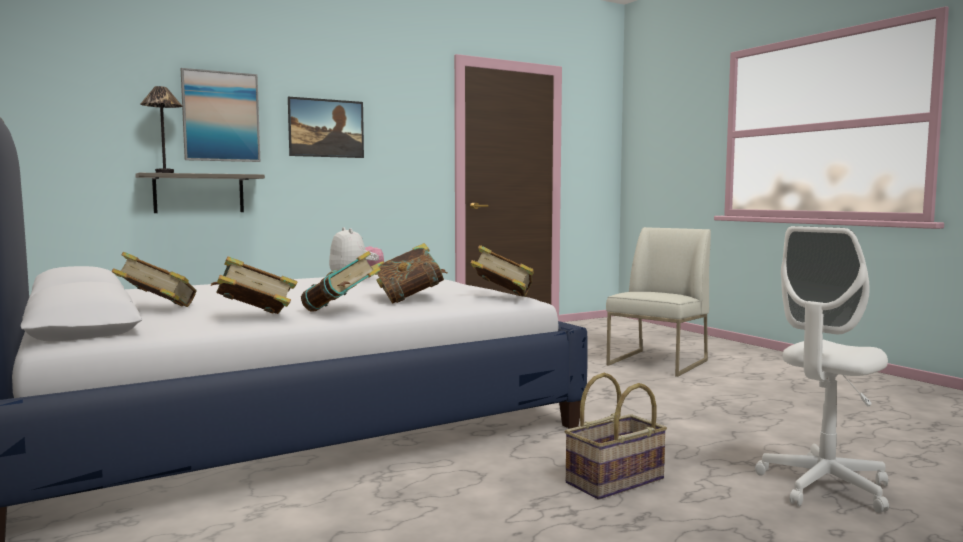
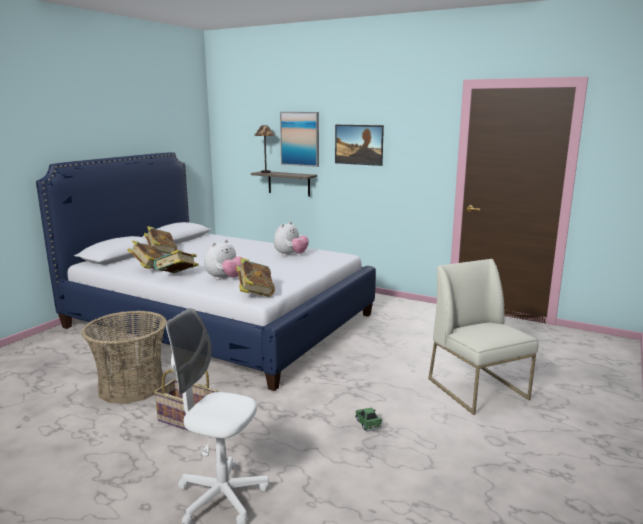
camera: 60 degrees right, 10 degrees up
(409, 300) = (225, 279): book -> plush toy
(450, 507) = (131, 386): none -> basket
(658, 363) = (478, 389): white chair -> white chair turned 120 degrees counterclockwise
(695, 405) = (368, 423): none -> green toy car

